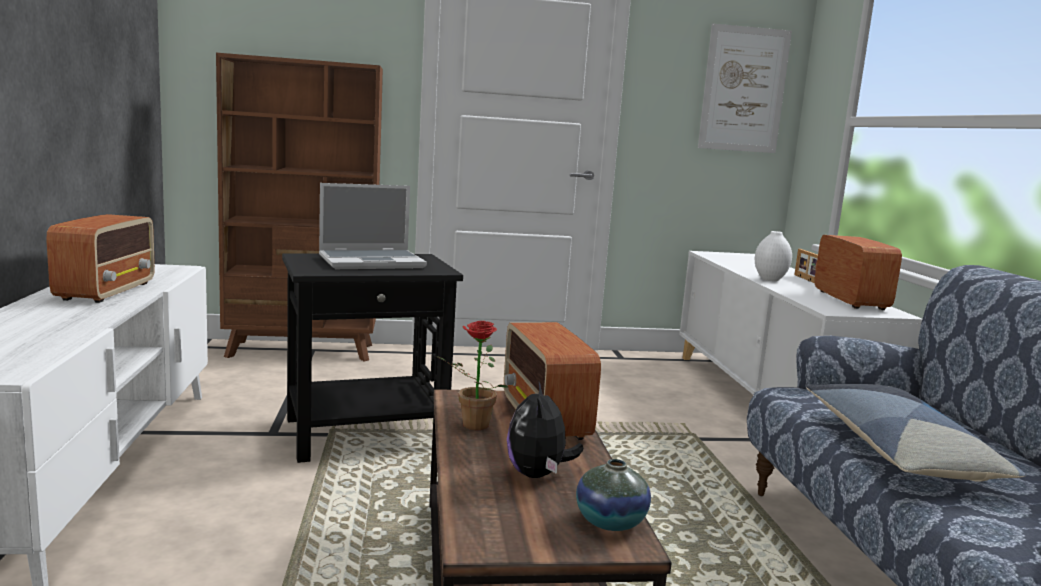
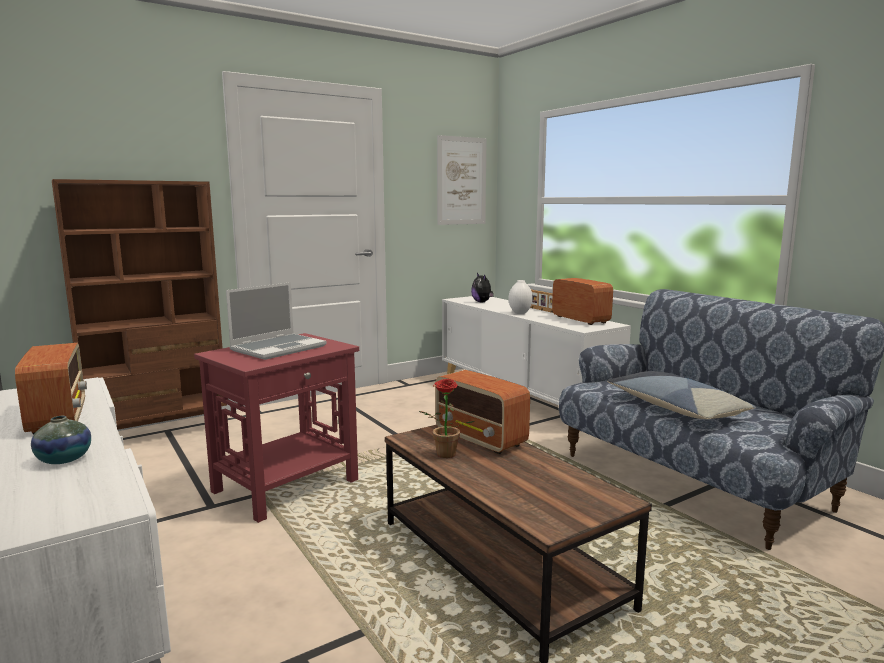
camera: 25 degrees left, 0 degrees up
(365, 434) = (286, 486): black side table -> red side table
(538, 475) = (525, 475): plush toy -> plush toy (482, 302)
(610, 522) = (597, 491): vase -> vase (64, 459)

